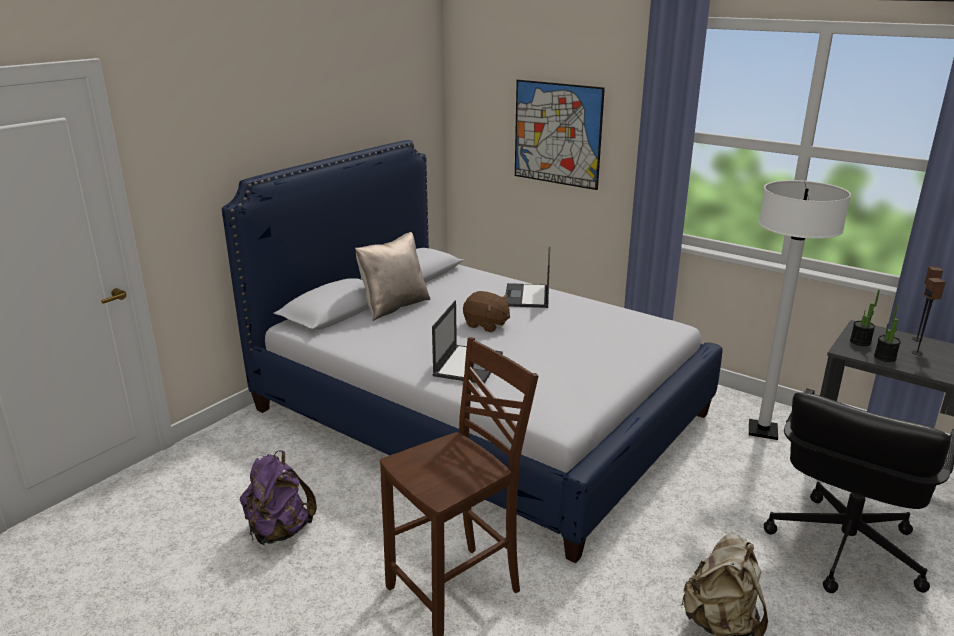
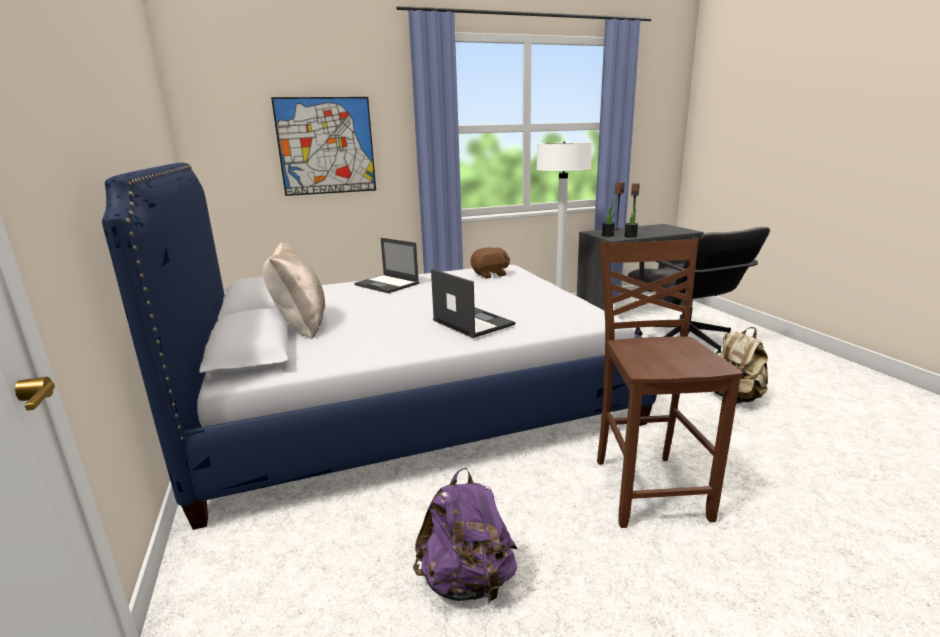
camera: 55 degrees left, 5 degrees down
(486, 325) = (410, 304): brown plush toy -> brown plush toy (490, 275)

